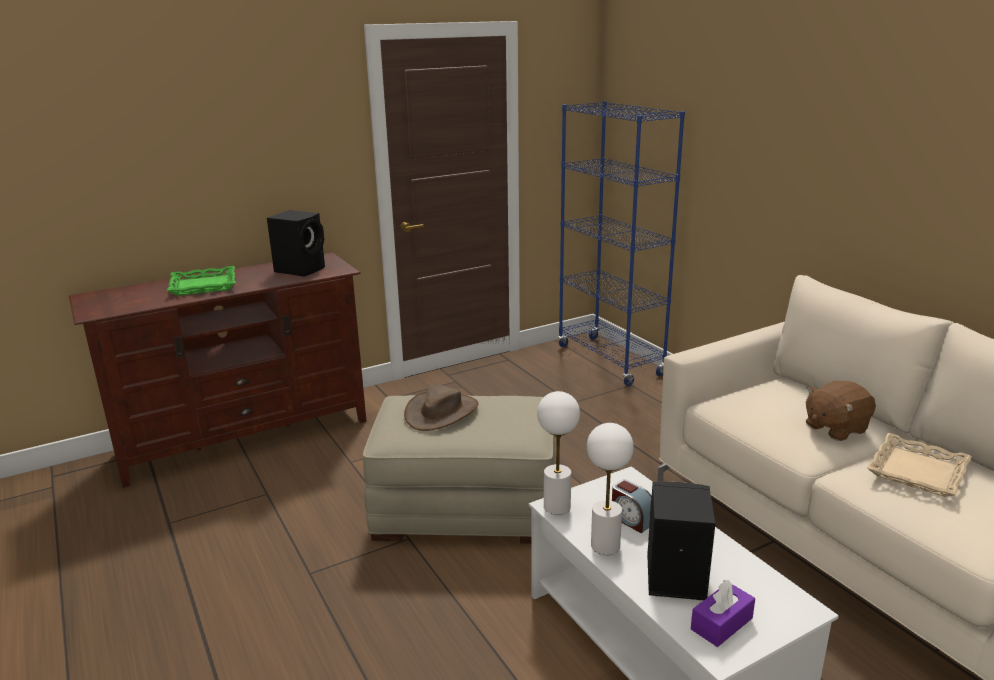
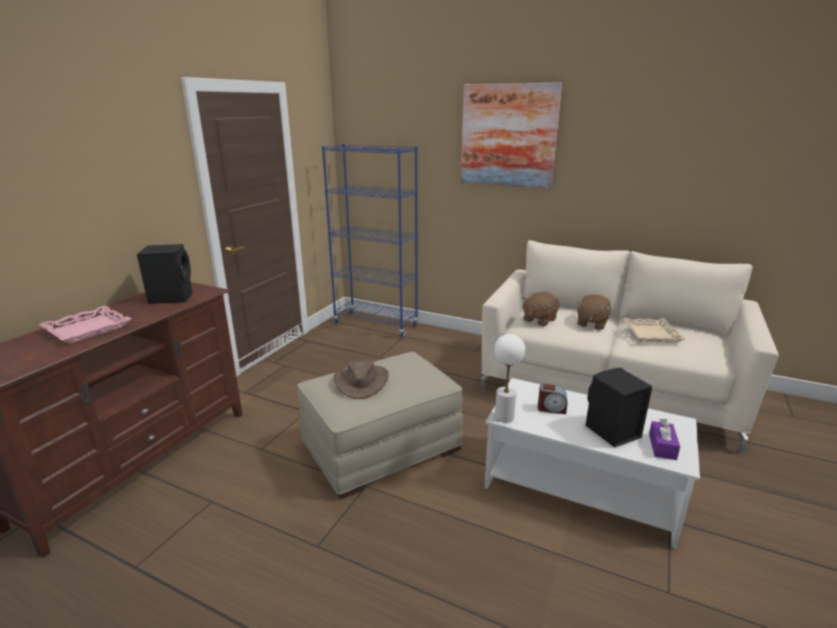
camera: 35 degrees left, 0 degrees up
(203, 286) = (88, 329): green tray -> pink tray
(605, 545) = (558, 429): white table lamp -> none
(754, 401) = (539, 320): none -> brown plush toy
(804, 103) = (508, 136): none -> picture

